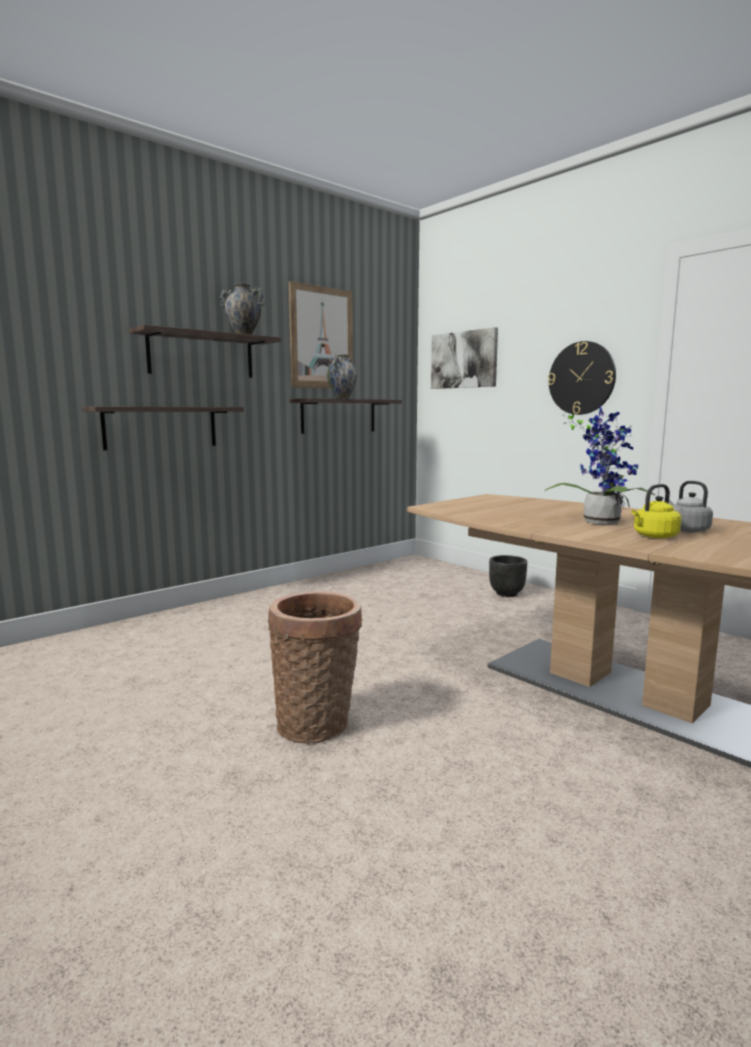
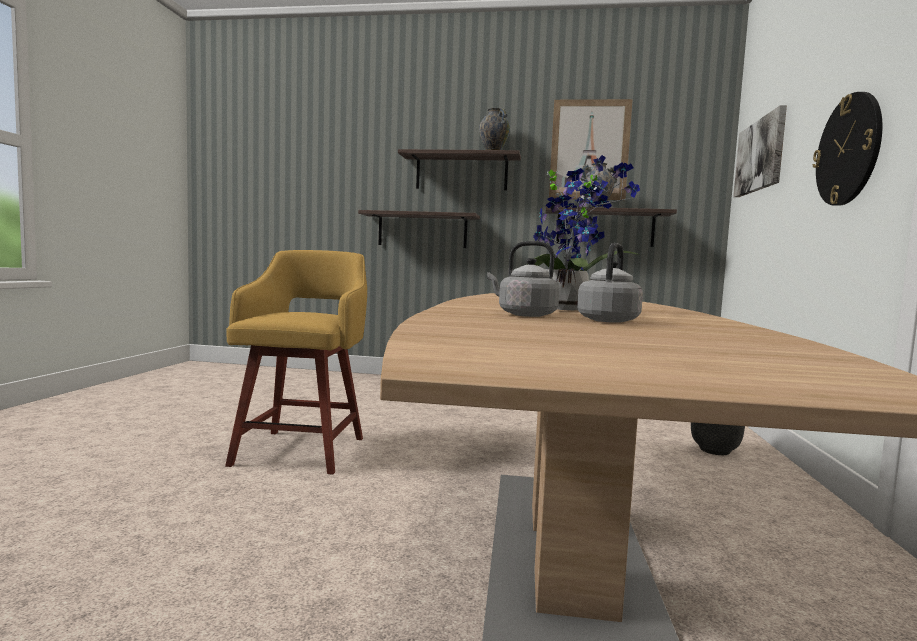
camera: 50 degrees right, 5 degrees down
(317, 724) = (302, 449): basket -> yellow stool
(654, 536) = (524, 315): yellow kettle -> grey kettle

